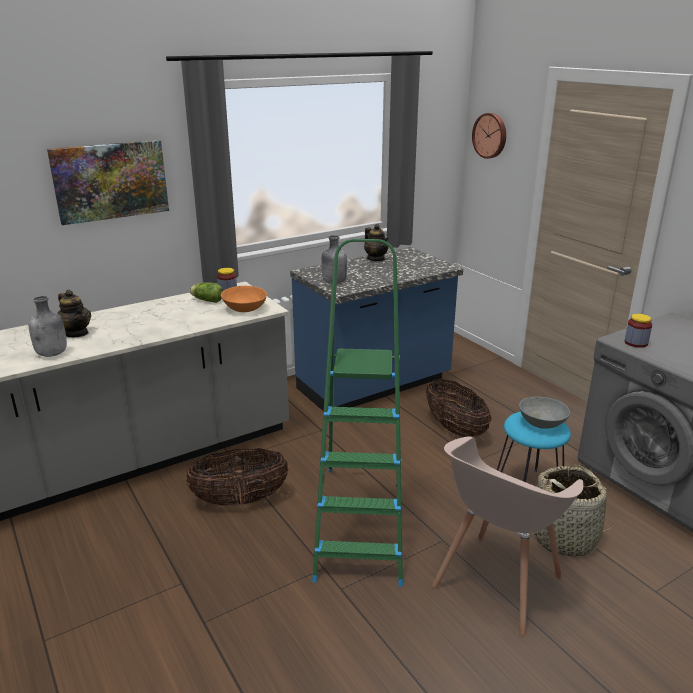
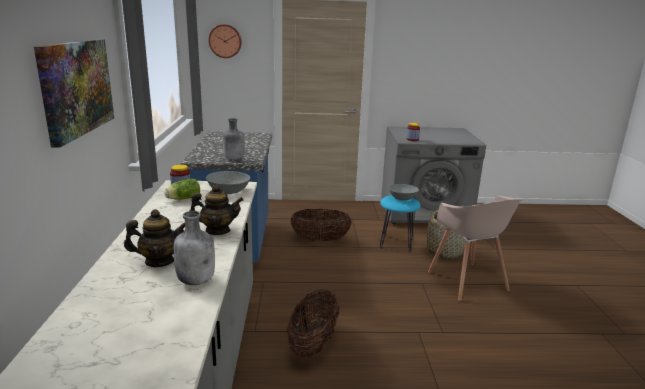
camera: 60 degrees left, 5 degrees down
(244, 309) = (228, 191): orange bowl -> grey bowl
(361, 521) = (383, 302): green step ladder -> none
(376, 259) = (212, 141): teapot -> teapot (217, 231)

